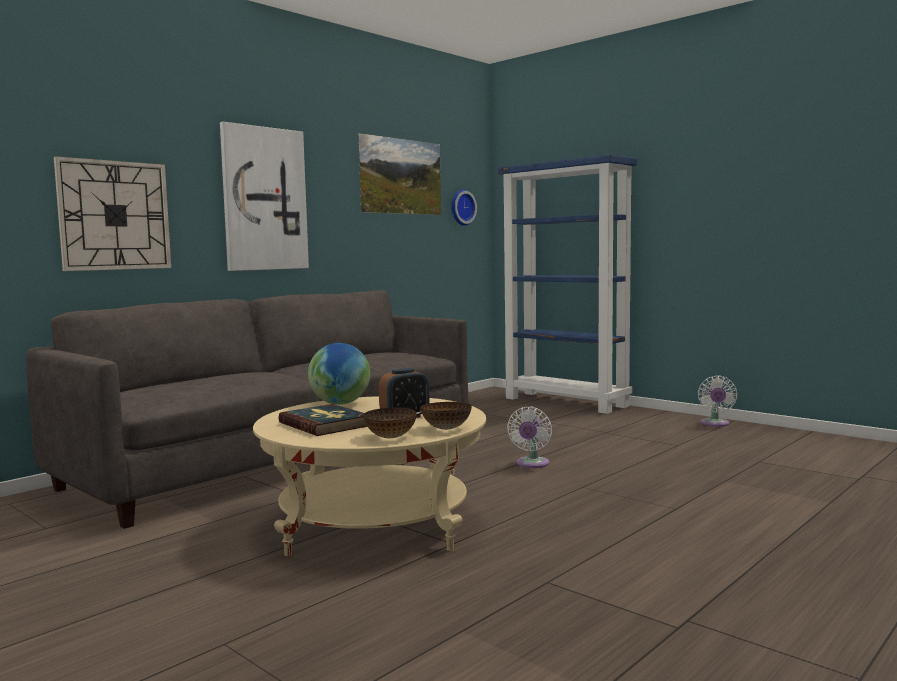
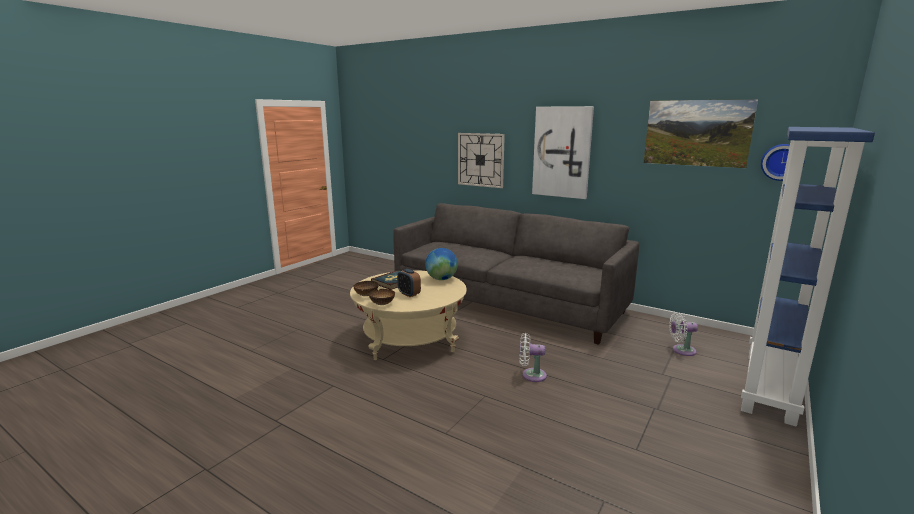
camera: 80 degrees right, 10 degrees up
(715, 424) = (766, 489): white fan -> white fan (681, 350)

